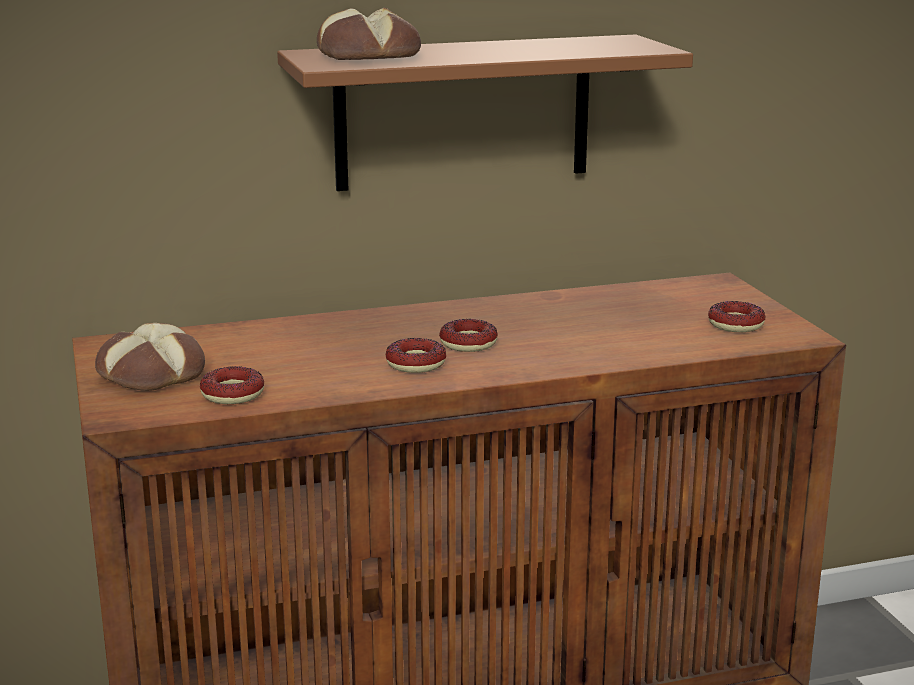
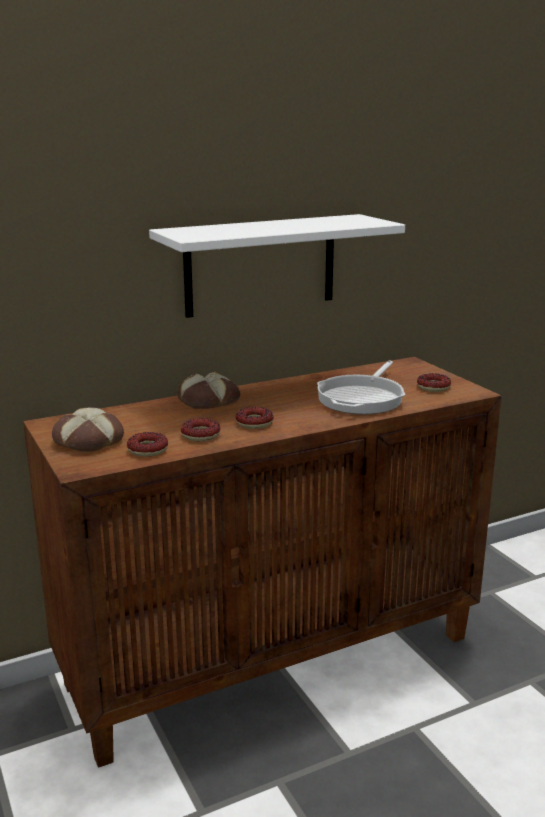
camera: 10 degrees left, 0 degrees up
(369, 55) = (212, 231): bread -> bread (209, 401)
(463, 112) = (260, 265): brown shelf -> white shelf
(468, 343) = (280, 408): donut -> donut (201, 435)
(609, 335) = (362, 398): none -> frying pan

